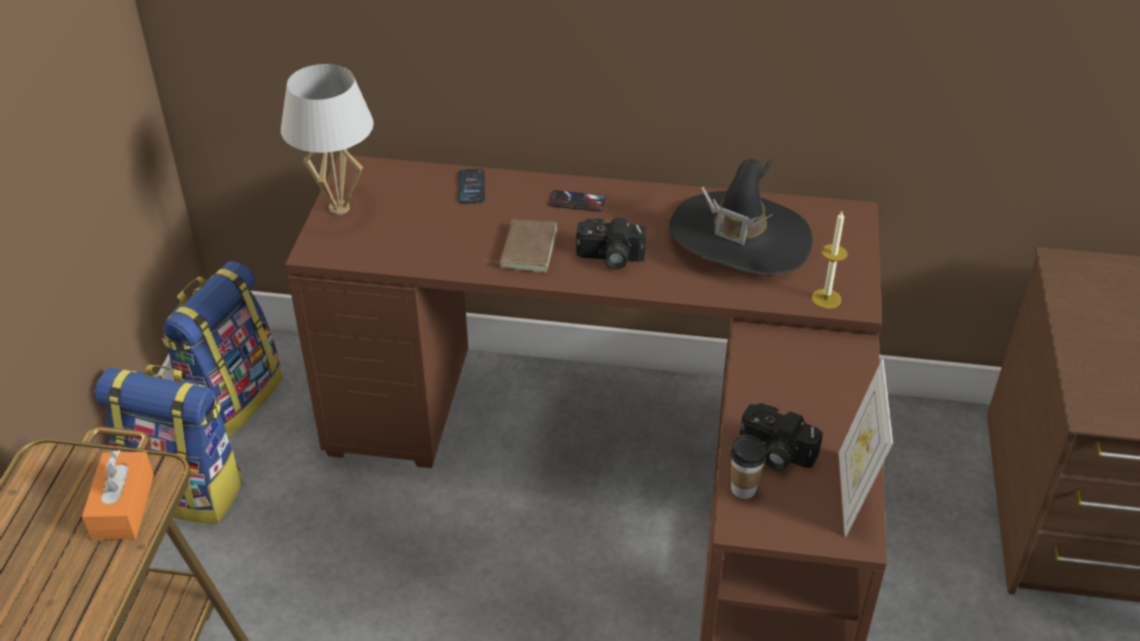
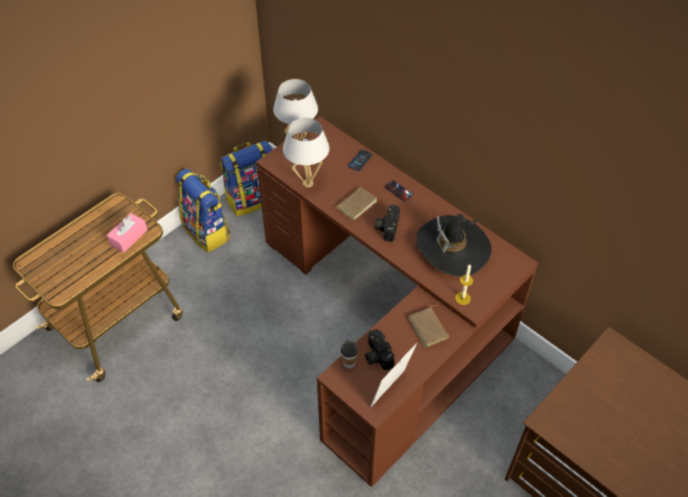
camera: 35 degrees right, 10 degrees up
(123, 507) = (128, 237): orange tissue box -> pink tissue box
(413, 255) = (308, 183): none -> white table lamp
(609, 258) = (387, 227): camera -> camera turned 60 degrees clockwise
(813, 370) = (429, 328): none -> brown book

